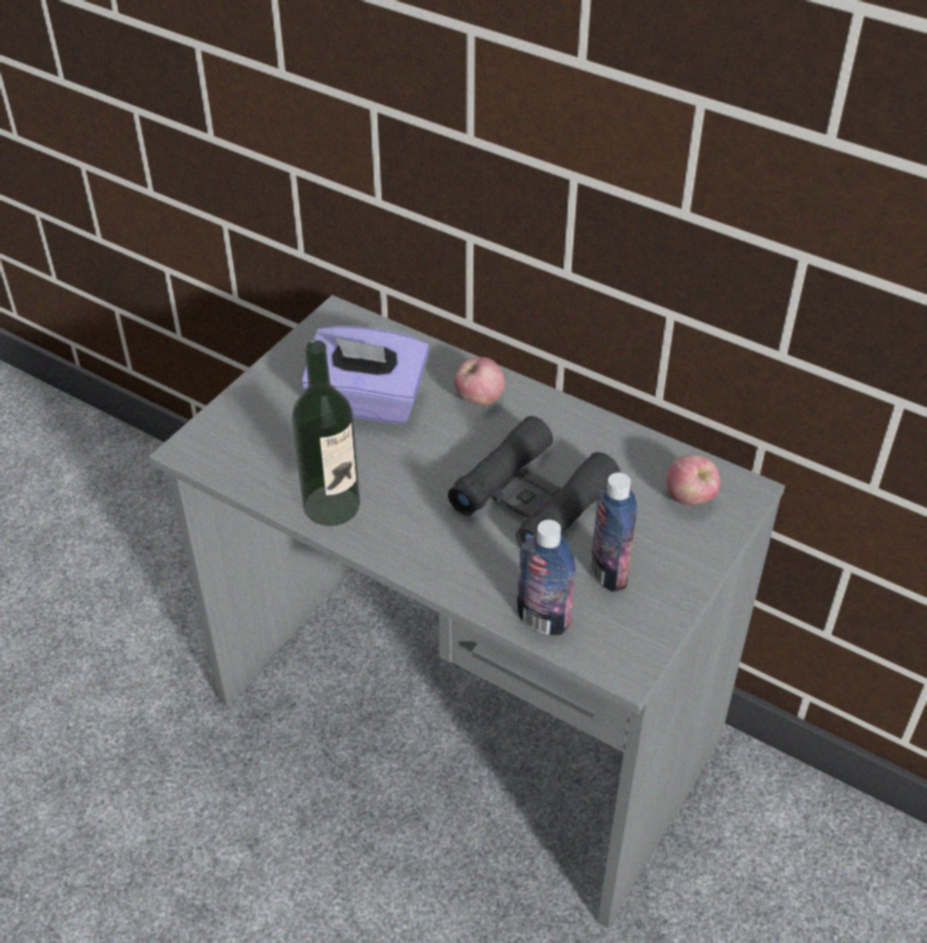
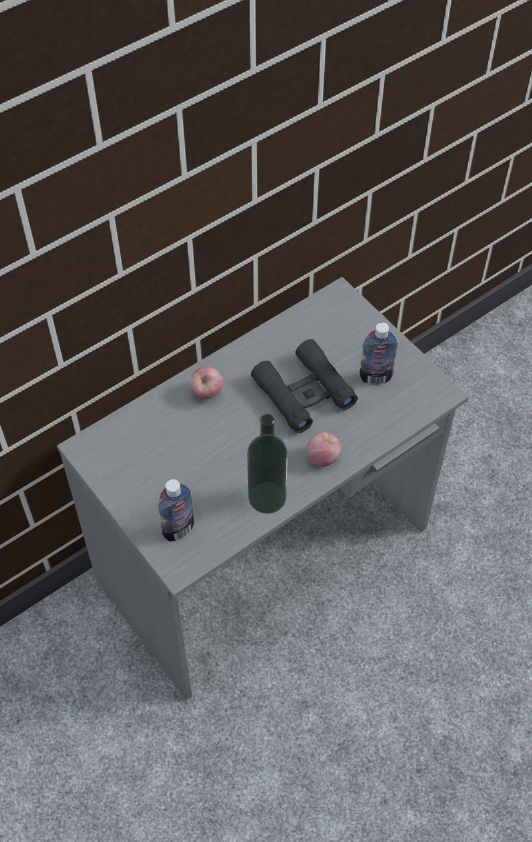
camera: 70 degrees left, 10 degrees up
(367, 402) = (181, 453): purple tissue box -> none
(543, 620) = (398, 418): bottle -> bottle (178, 529)
(690, 498) = (335, 320): apple -> apple (323, 458)

